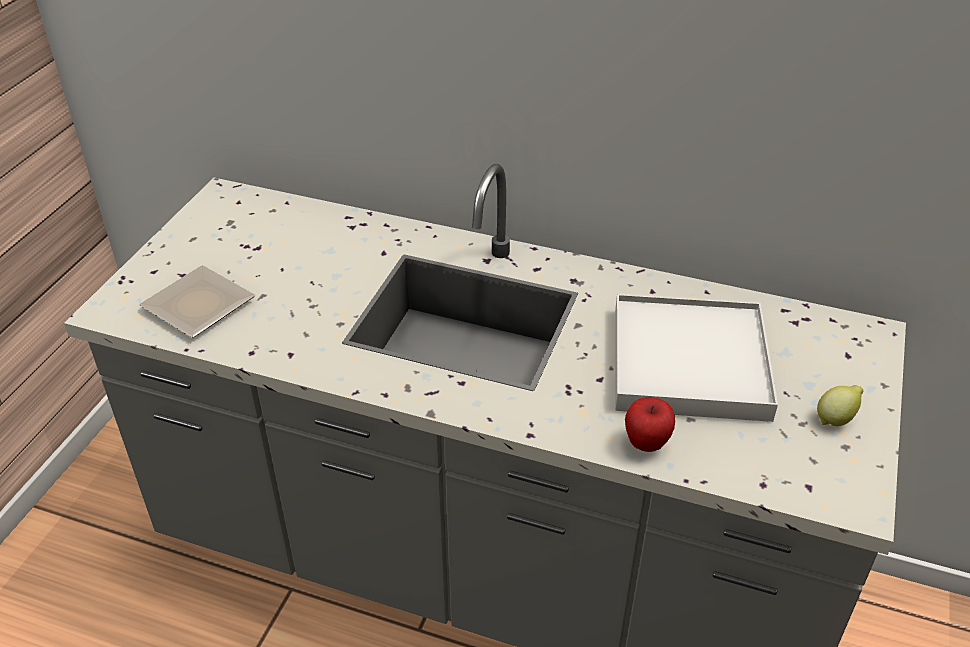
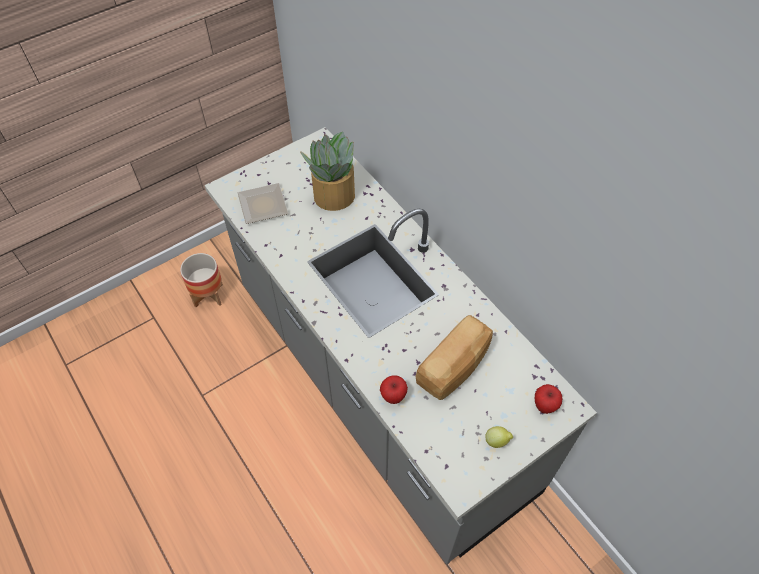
camera: 35 degrees right, 15 degrees up
(92, 590) = (208, 295): none -> planter
(306, 249) = (333, 196): none -> potted plant
(688, 363) = (455, 367): white tray -> bread
(843, 347) = (544, 406): none -> apple

